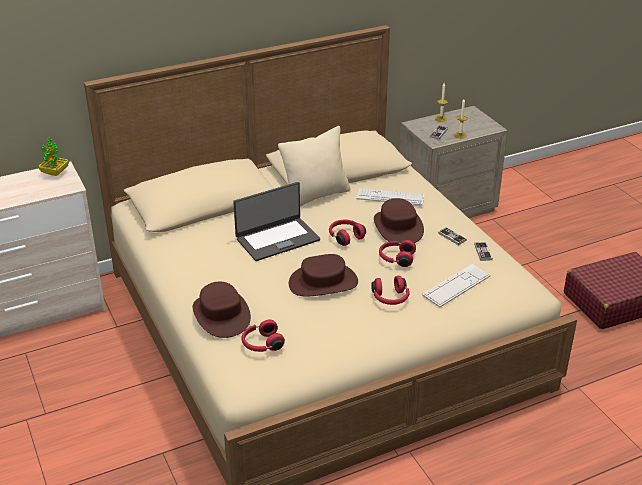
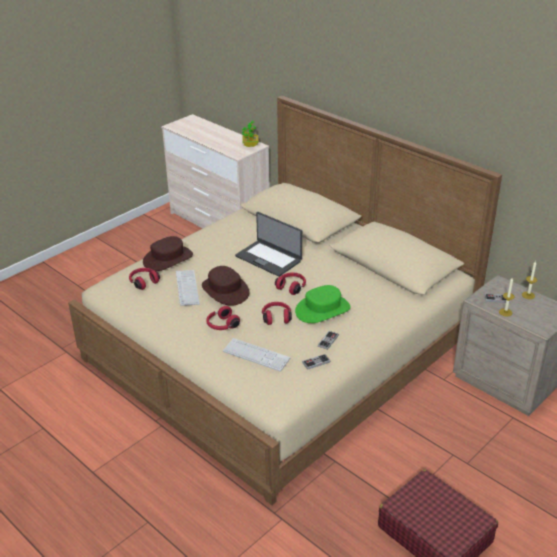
camera: 70 degrees right, 0 degrees up
(316, 195) = (341, 261): beige pillow -> none
(390, 197) = (366, 297): keyboard -> keyboard (187, 288)
(398, 227) = (322, 309): brown hat -> green hat

